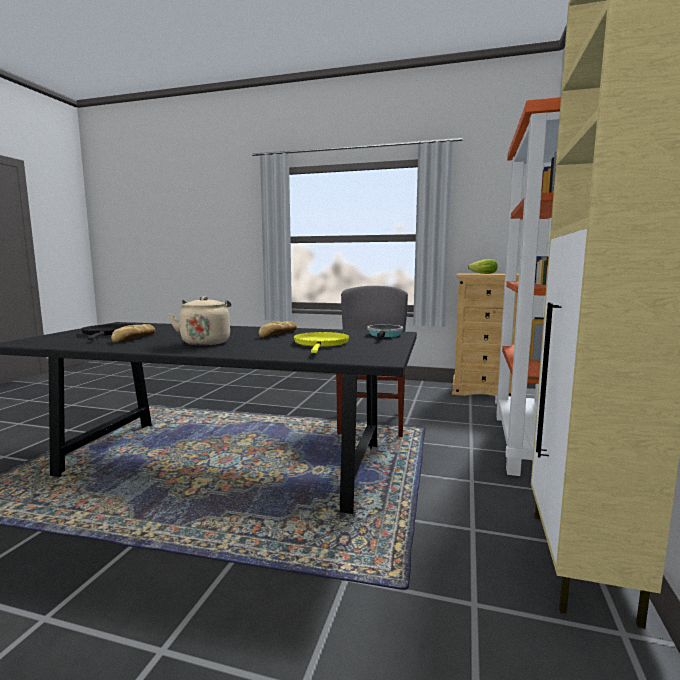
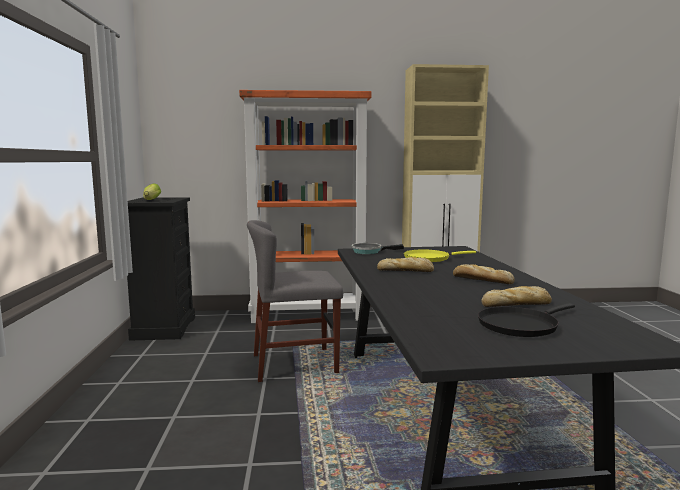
camera: 110 degrees left, 0 degrees up
(206, 342) = (481, 280): beige kettle -> bread
(482, 391) = (164, 328): beige dresser -> black dresser

